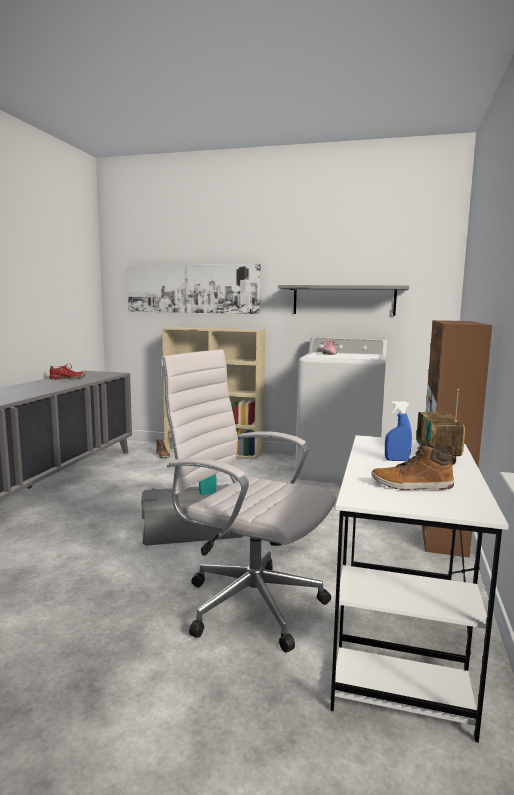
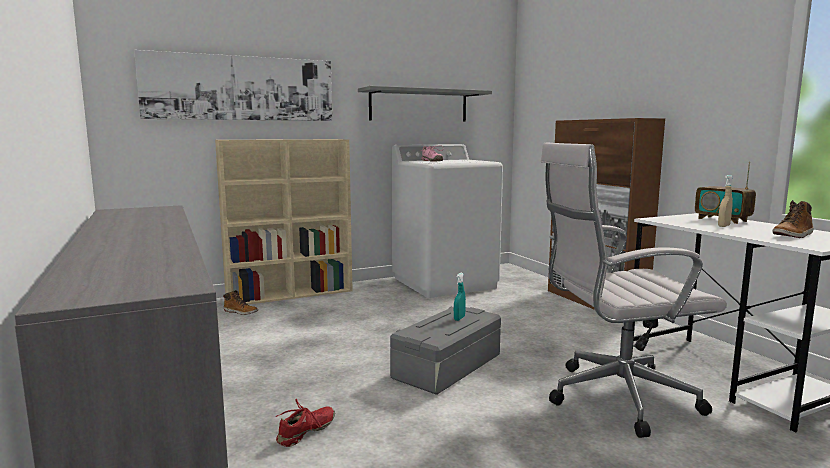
camera: 40 degrees left, 0 degrees up
(67, 379) = (129, 219): red shoe -> red shoe (306, 432)
(397, 460) = (723, 226): blue spray bottle -> beige spray bottle

